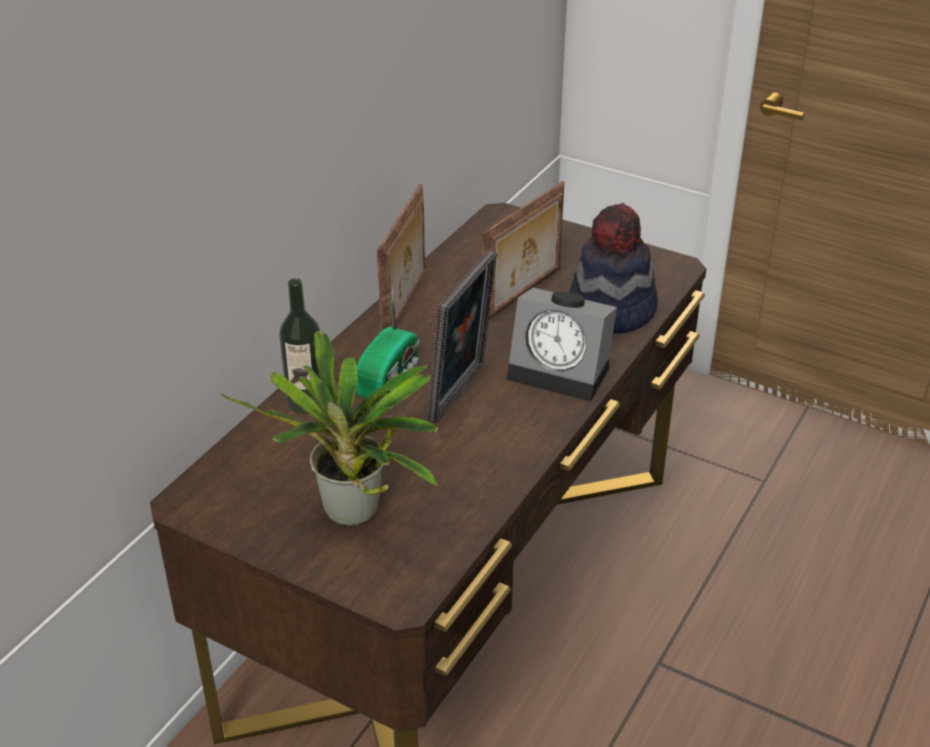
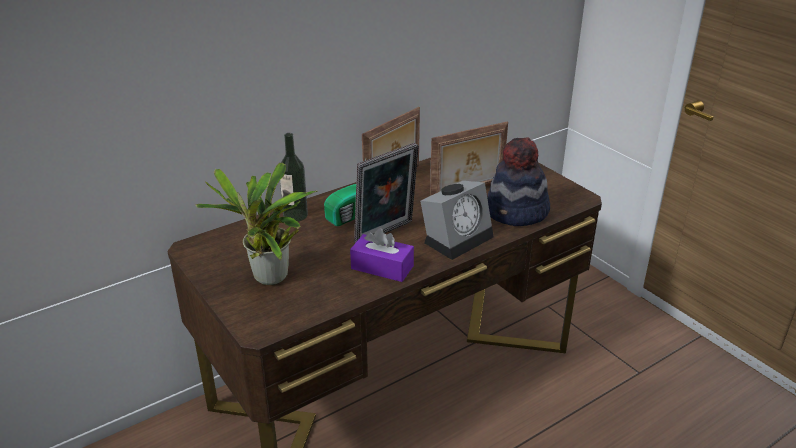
camera: 25 degrees right, 5 degrees down
(496, 447) = (382, 267): none -> purple tissue box
(563, 371) = (458, 237): alarm clock -> alarm clock turned 90 degrees counterclockwise

